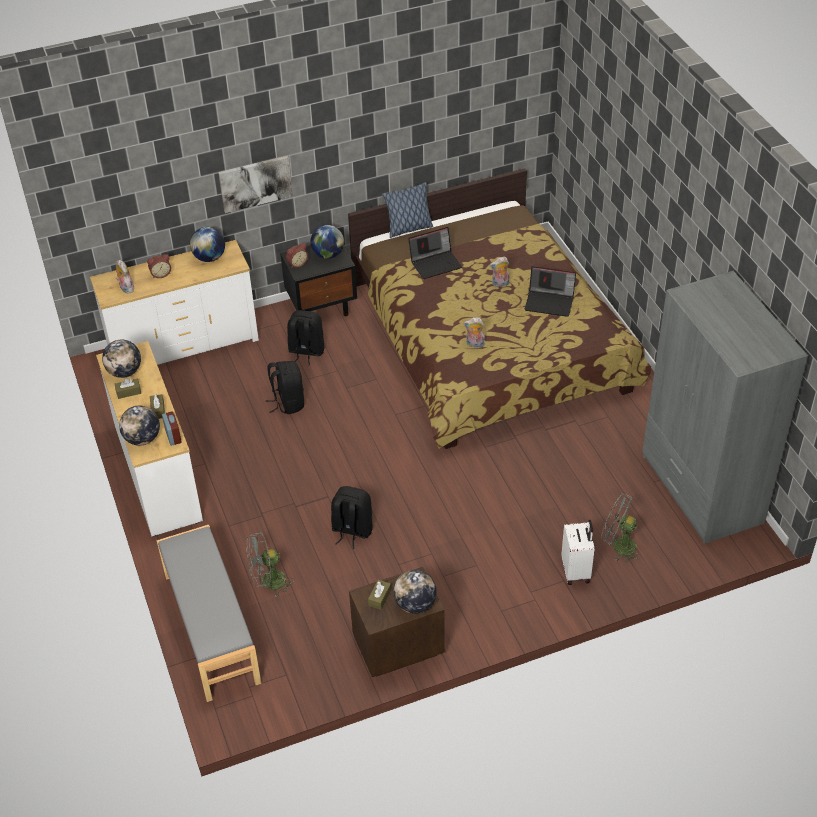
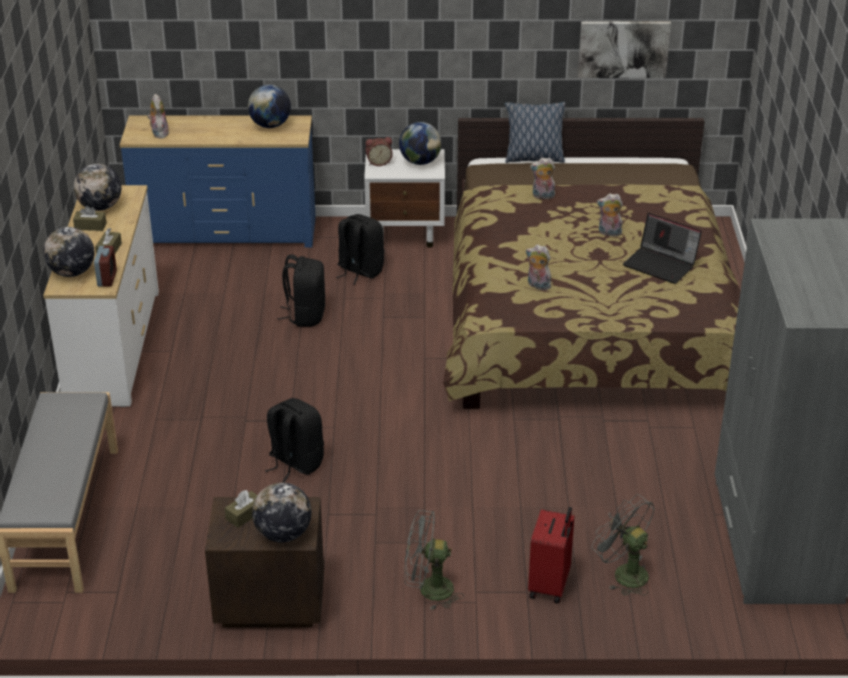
camera: 20 degrees right, 10 degrees down
(161, 274) = (206, 128): alarm clock -> none
(183, 345) = (226, 232): white dresser -> blue dresser
(255, 183) = (344, 46): picture -> picture (623, 48)
(268, 583) = (161, 490): grey fan -> grey fan (428, 590)
(322, 308) = (406, 233): black nightstand -> white nightstand
(436, 263) = (542, 196): laptop -> plush toy
(576, 571) = (550, 586): white suitcase -> red suitcase

